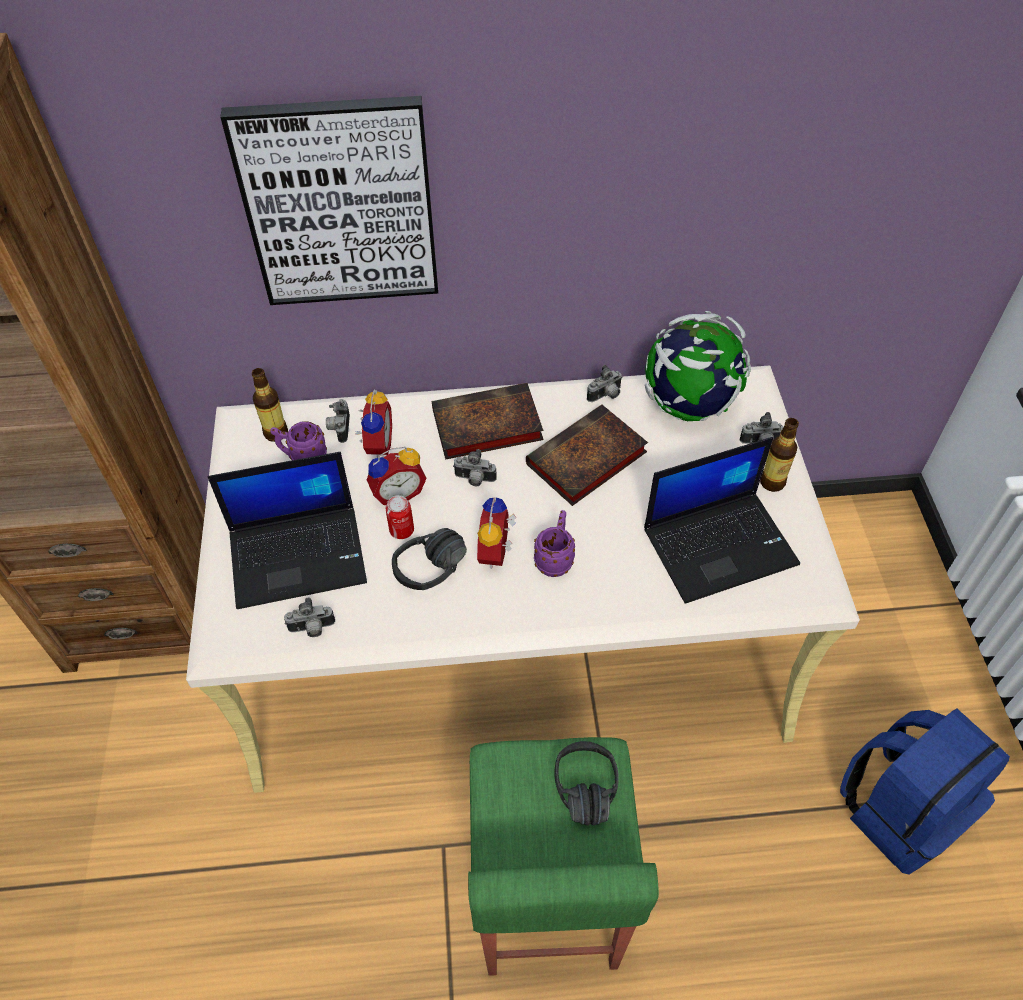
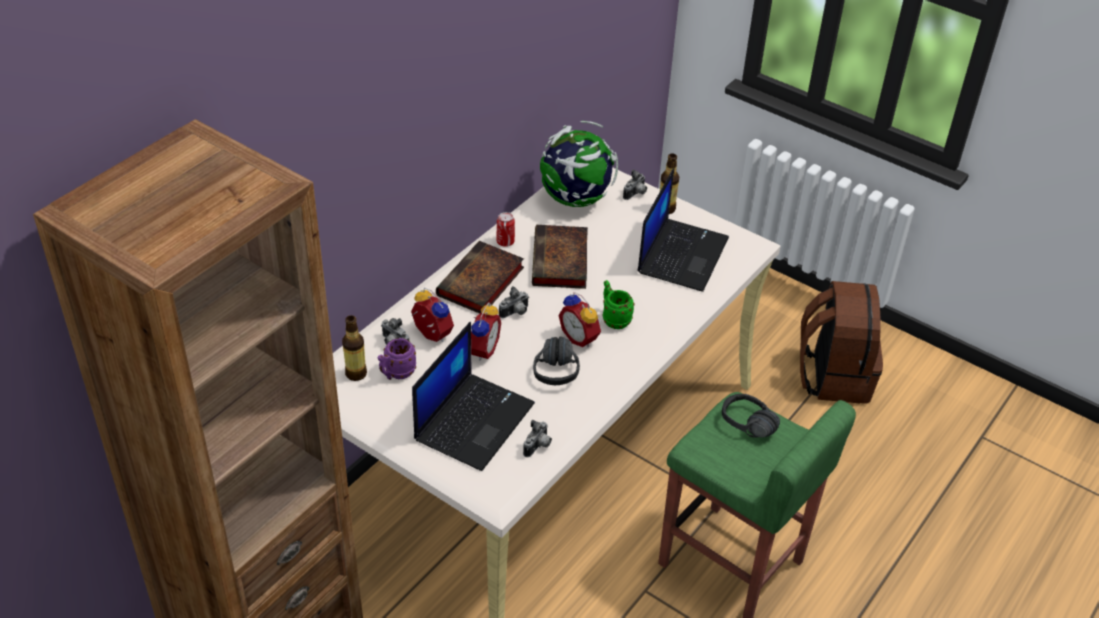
camera: 50 degrees left, 10 degrees down
(339, 204) = (359, 158): picture -> none
(402, 530) = (513, 366): can -> can (505, 242)
(555, 559) = (614, 318): purple mug -> green mug
(606, 396) = (524, 223): camera -> none
(900, 809) = (833, 376): blue backpack -> brown backpack

